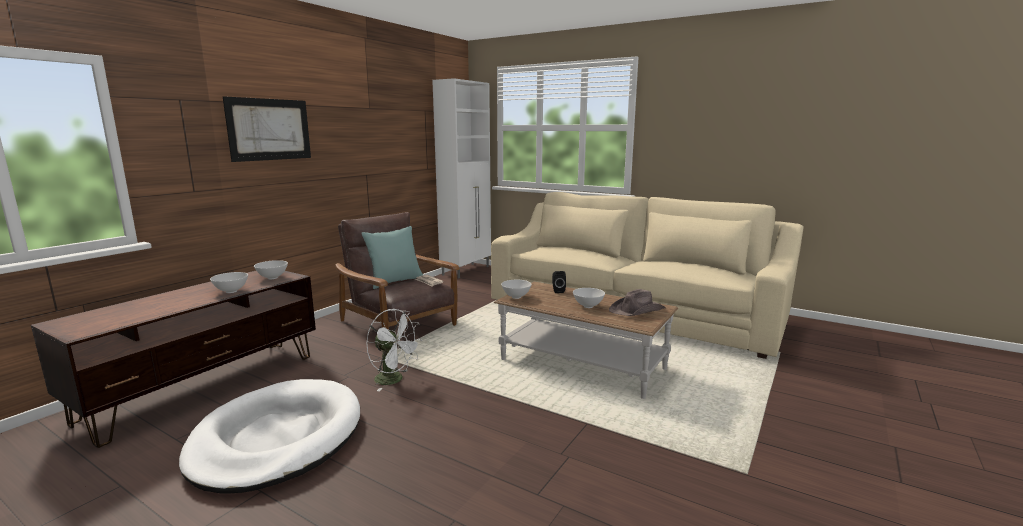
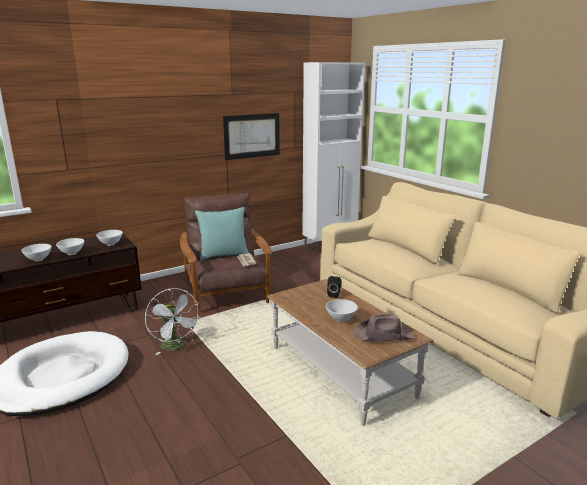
camera: 25 degrees right, 5 degrees up
(269, 129) = (132, 119): picture -> picture (252, 136)
(516, 297) = (289, 295): white bowl -> white bowl (38, 260)

